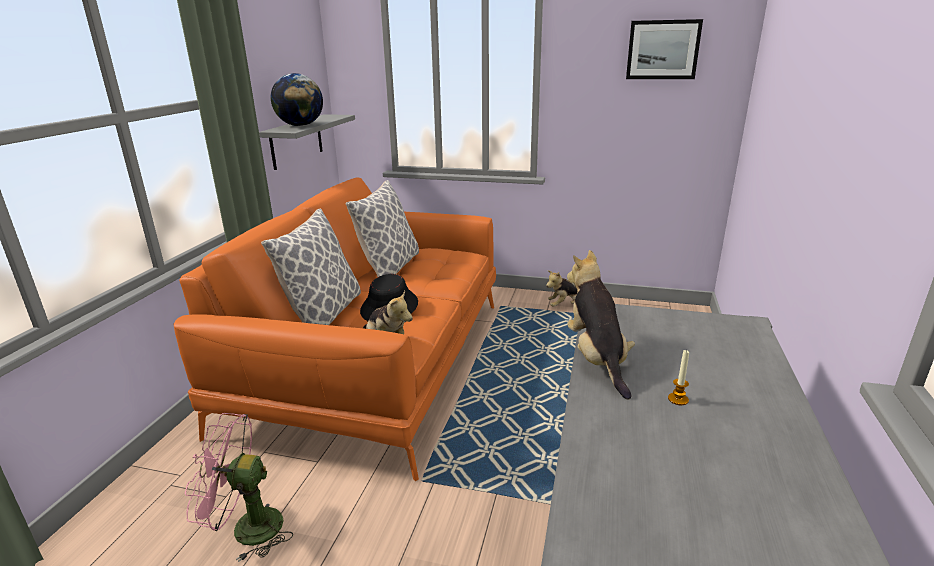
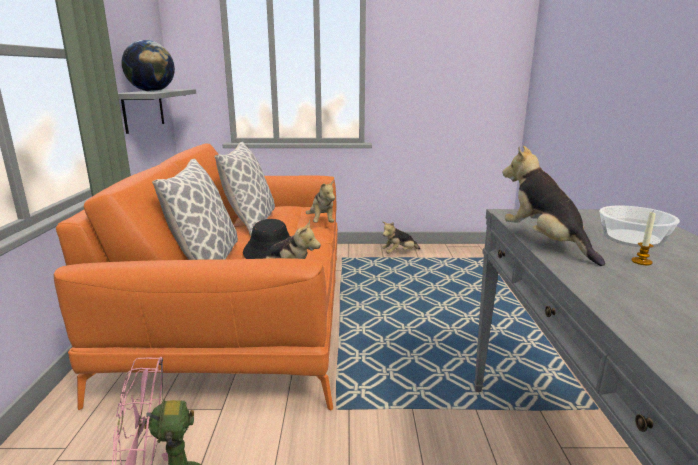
camera: 15 degrees left, 5 degrees down
(462, 274) = (321, 222): none -> plush toy
(662, 50) = (464, 33): picture -> none
(704, 364) = (632, 238): none -> bowl

